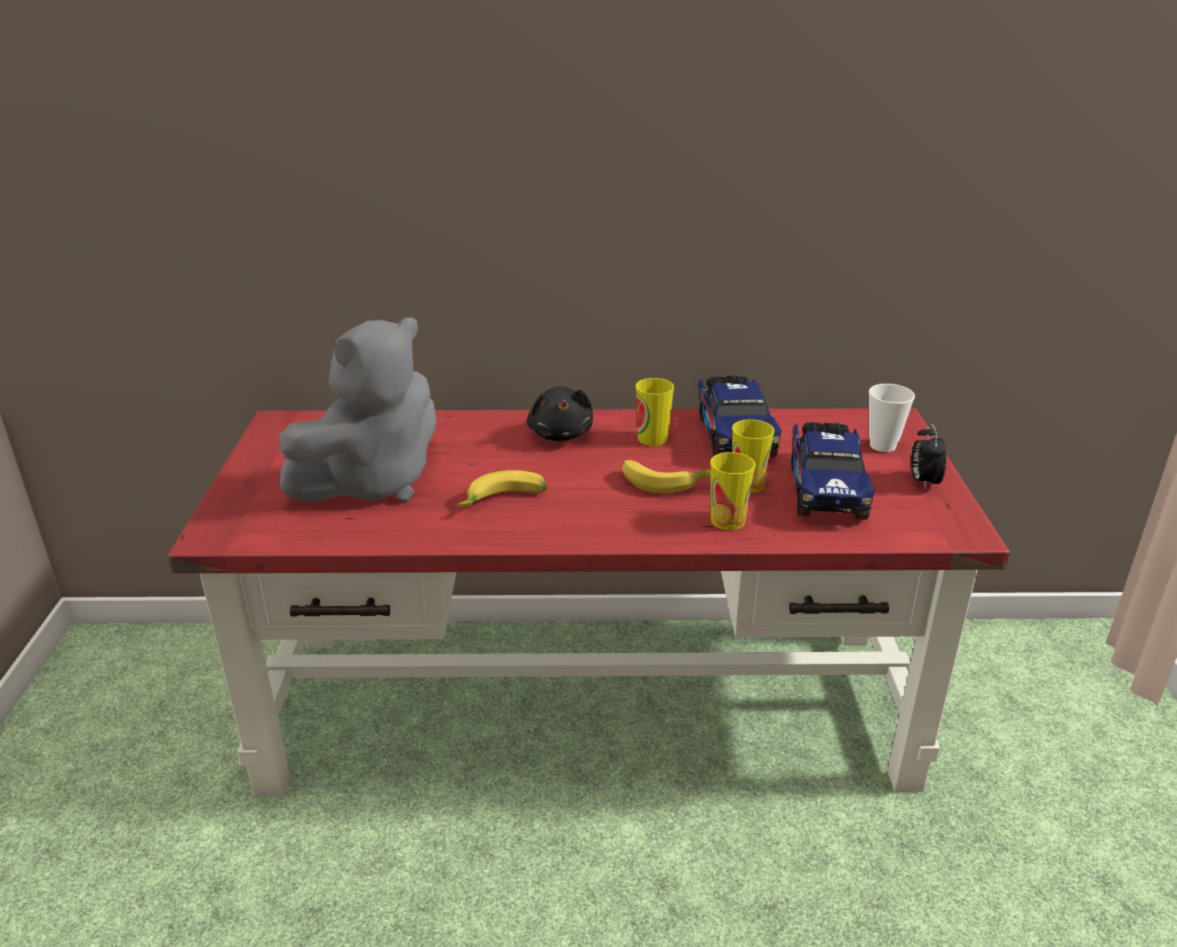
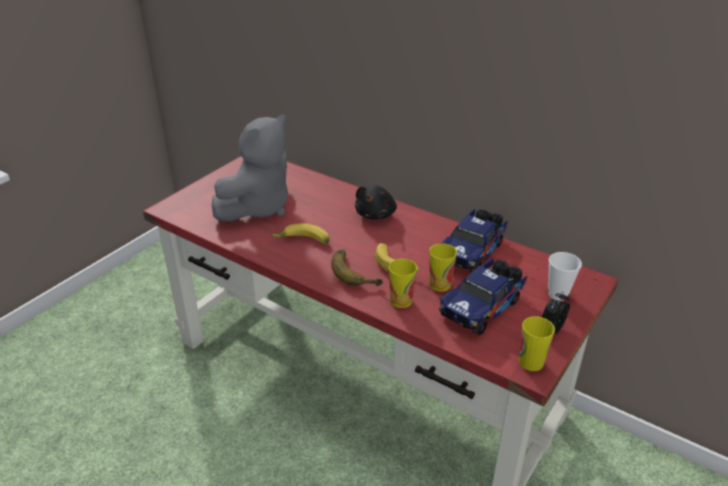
camera: 35 degrees right, 5 degrees up
(373, 482) = (258, 207): grey plush toy -> grey plush toy turned 45 degrees counterclockwise
(625, 508) = (356, 271): none -> banana
(652, 438) = (422, 235): cup -> cup (531, 362)

